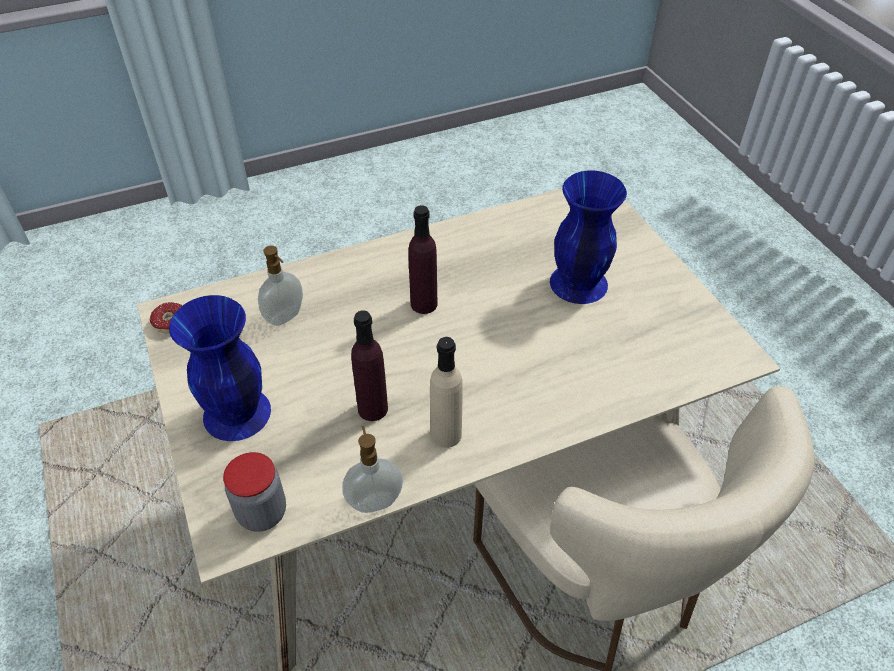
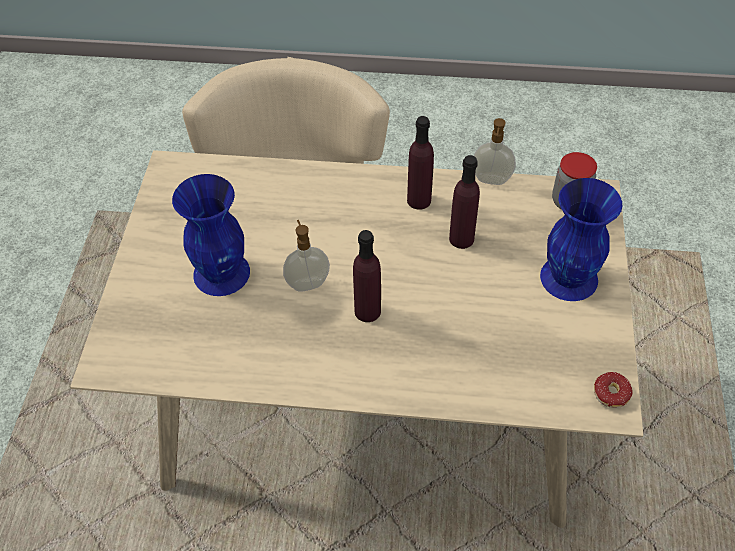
camera: 150 degrees left, 5 degrees up
(285, 317) = (498, 352): soap dispenser -> soap dispenser (307, 283)
(446, 434) = (419, 200): beige bottle -> purple bottle

